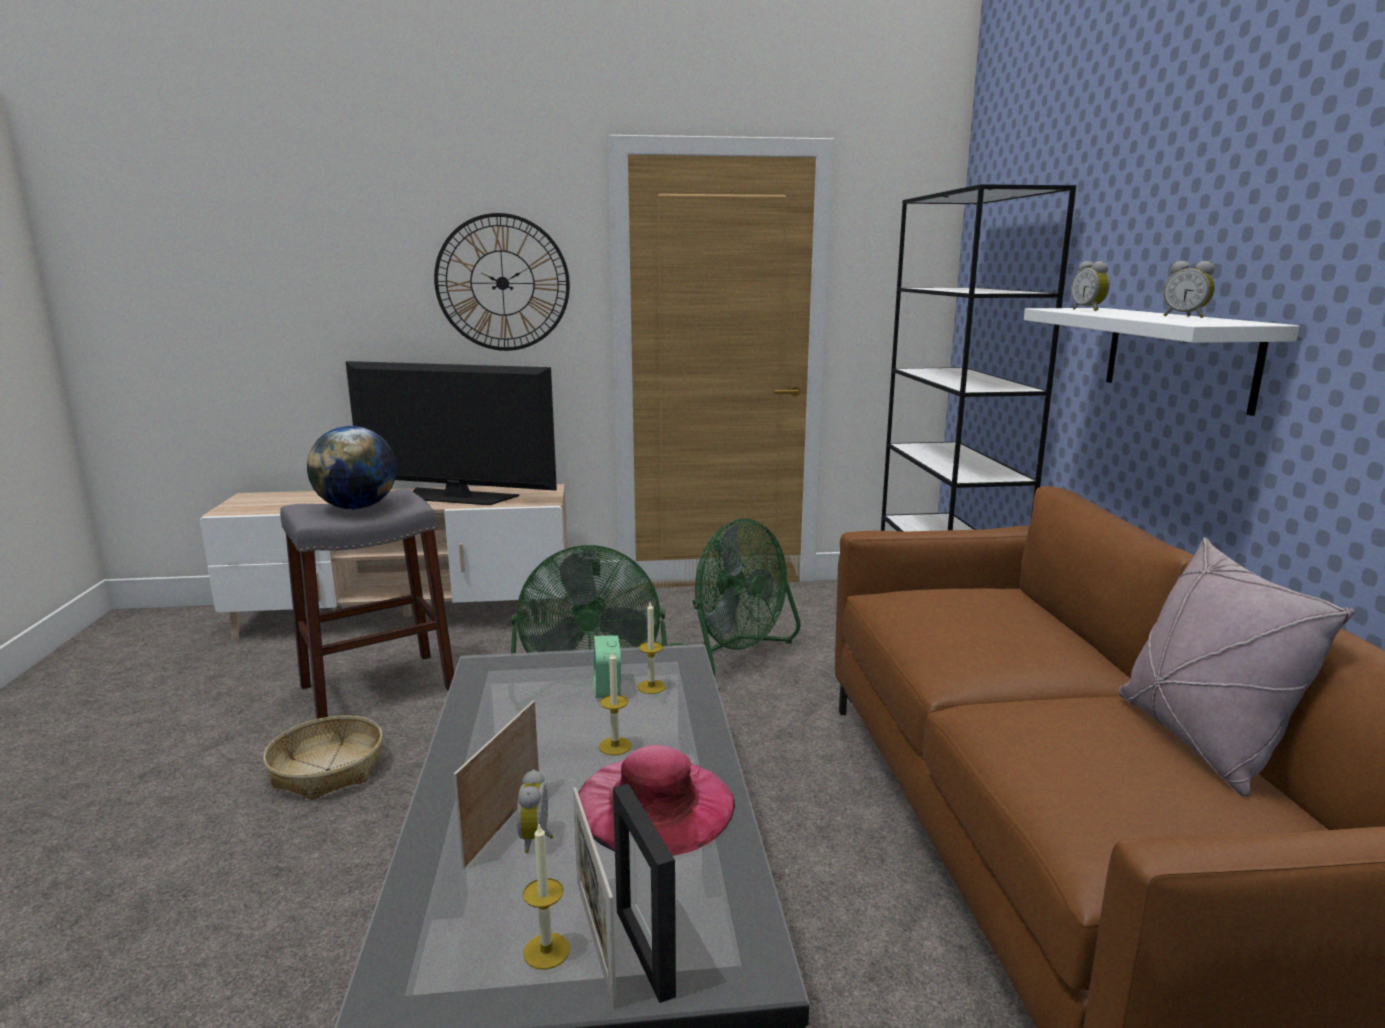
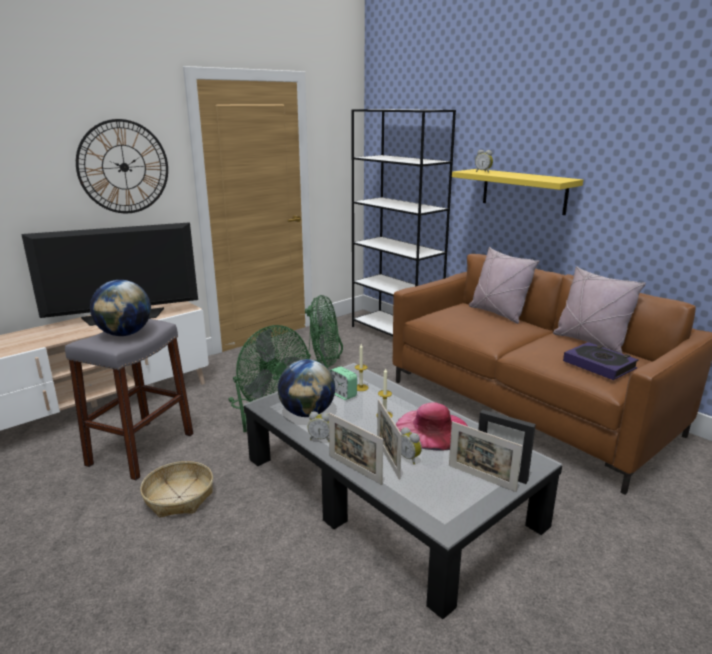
camera: 35 degrees left, 5 degrees up
(430, 817) = (354, 469): none -> picture frame
(514, 698) = (307, 413): none -> globe
(546, 951) = (471, 488): candle -> none
(1047, 622) = (498, 313): none -> purple pillow
(1131, 800) = (599, 365): none -> book
(1178, 356) = (524, 191): white shelf -> yellow shelf
(1185, 317) = (534, 175): alarm clock -> alarm clock (320, 438)

